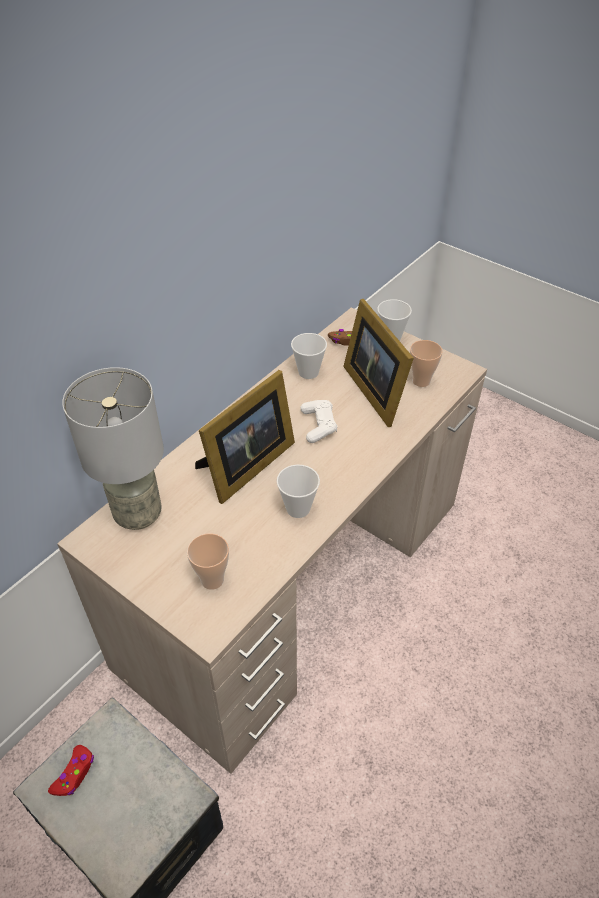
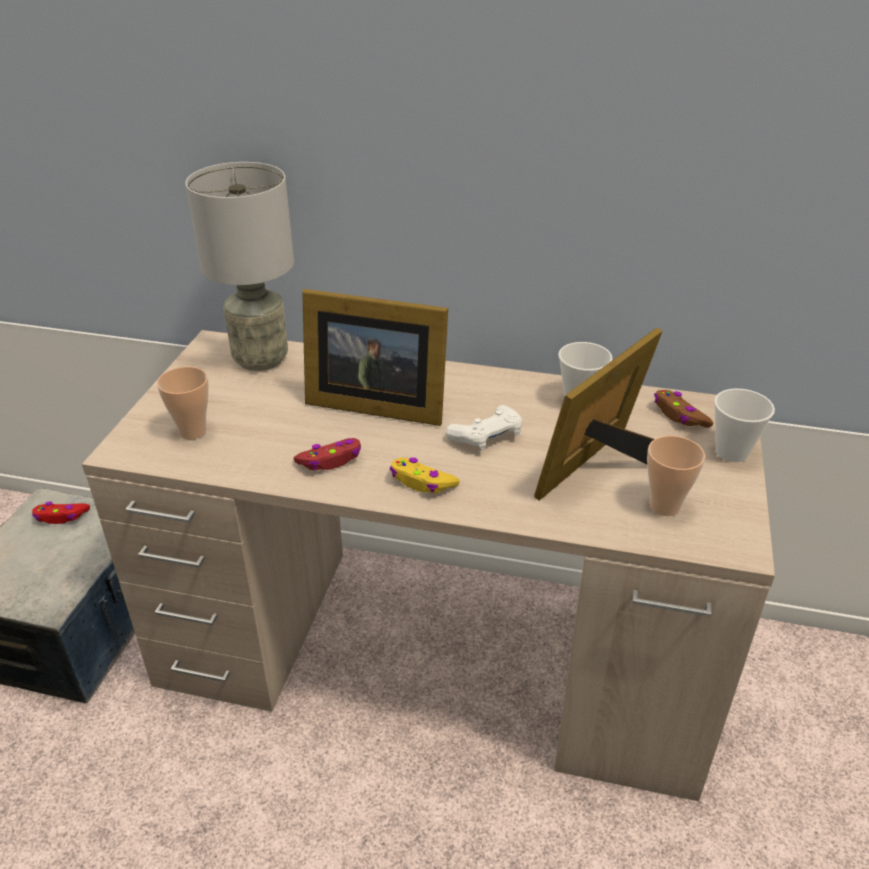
camera: 65 degrees right, 10 degrees down
(298, 508) = (331, 460): cup -> red game controller
(346, 470) = (422, 482): none -> yellow game controller

